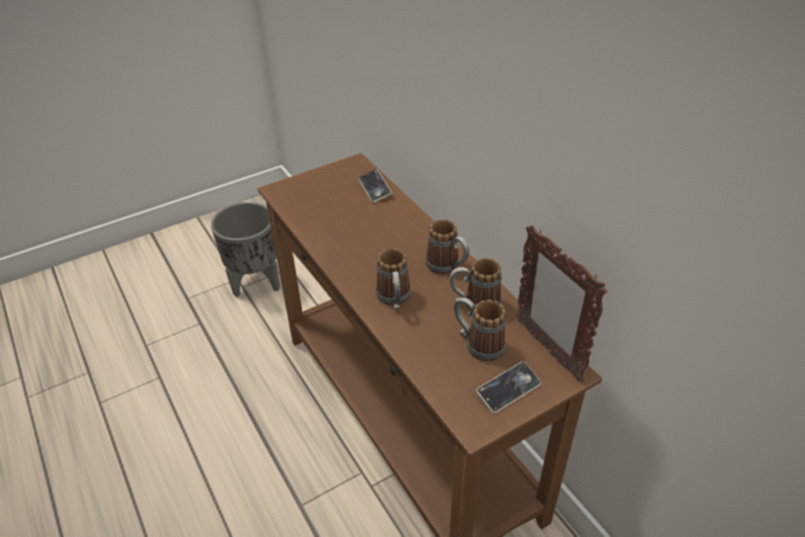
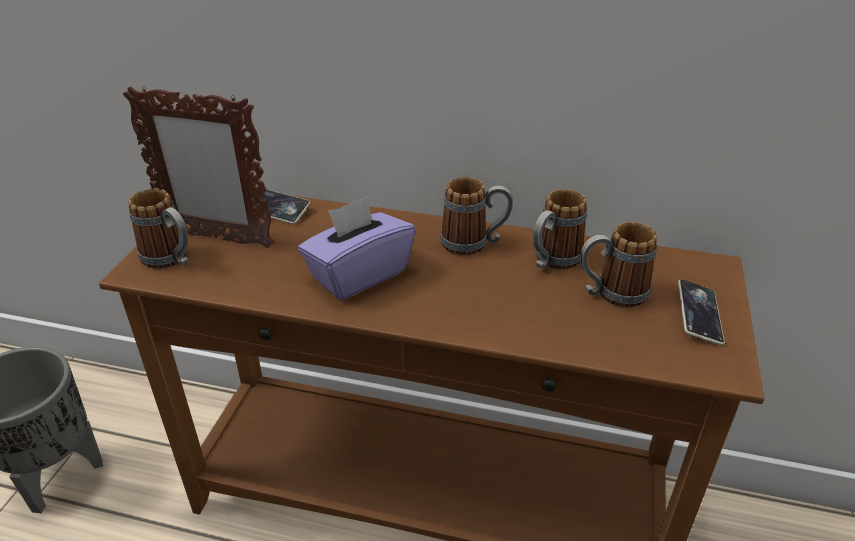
camera: 45 degrees left, 5 degrees down
(365, 250) = (358, 274): none -> purple tissue box
(394, 300) = (469, 304): mug -> mug (171, 260)
(547, 349) = (669, 260): picture frame -> picture frame (217, 238)

